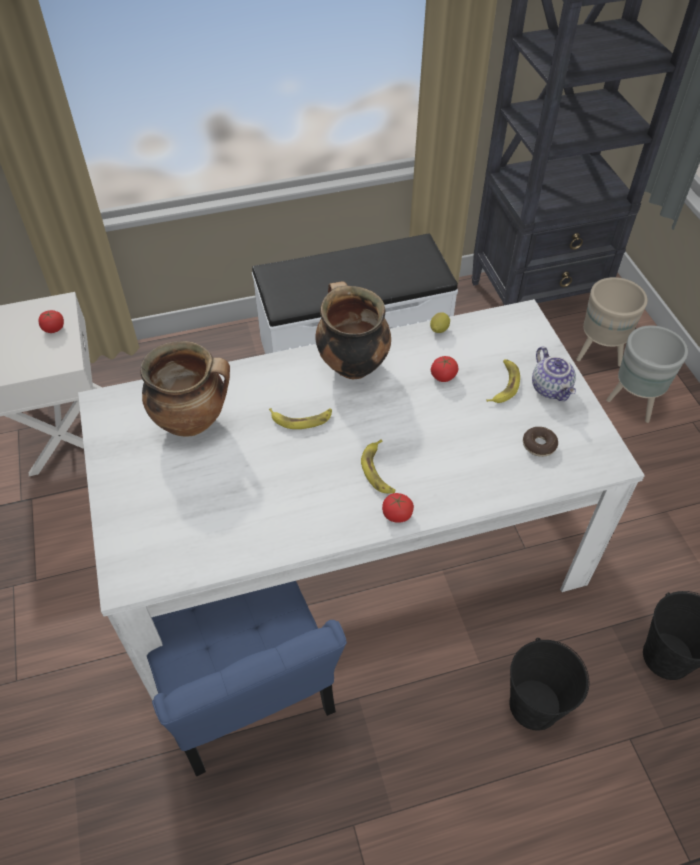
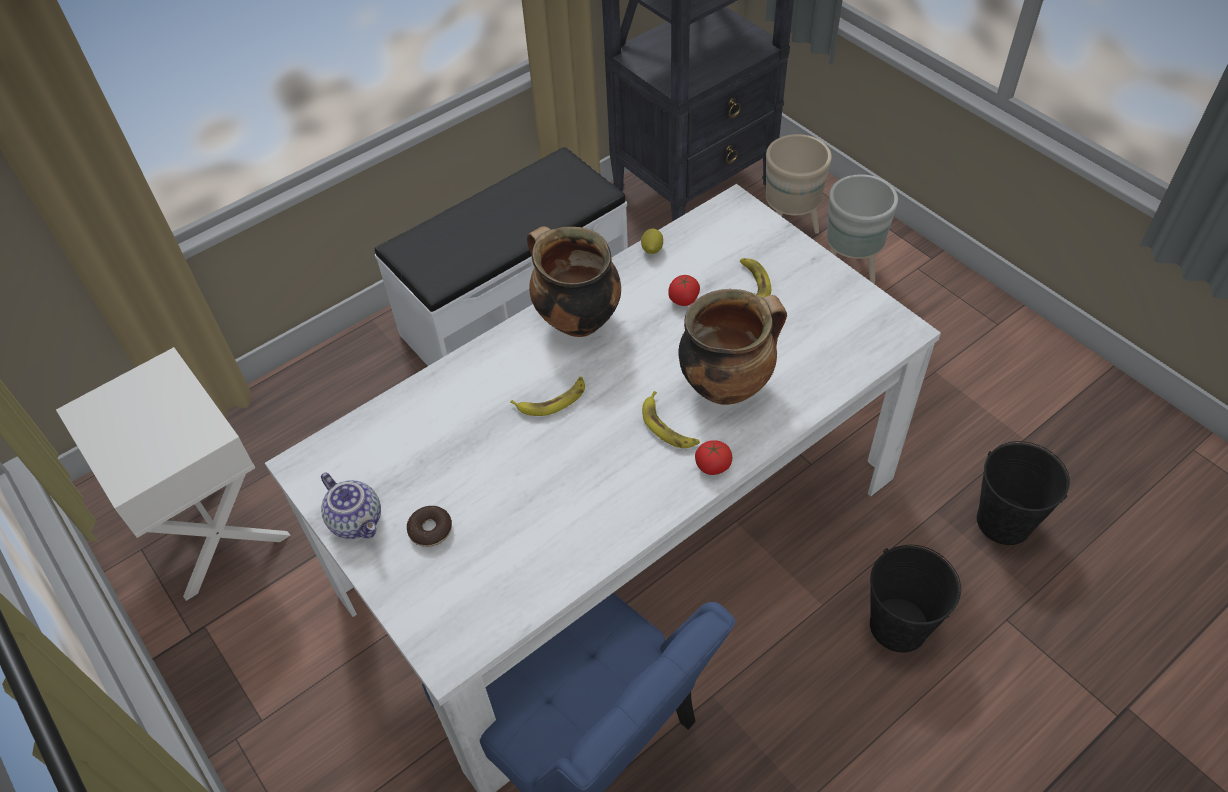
camera: 20 degrees left, 0 degrees up
(54, 328) = (172, 400): tomato -> none
(193, 421) = (426, 446): cooking pot -> cooking pot (727, 385)
(539, 445) = (821, 338): donut -> donut (430, 530)
(551, 388) = (803, 274): teapot -> teapot (358, 520)

